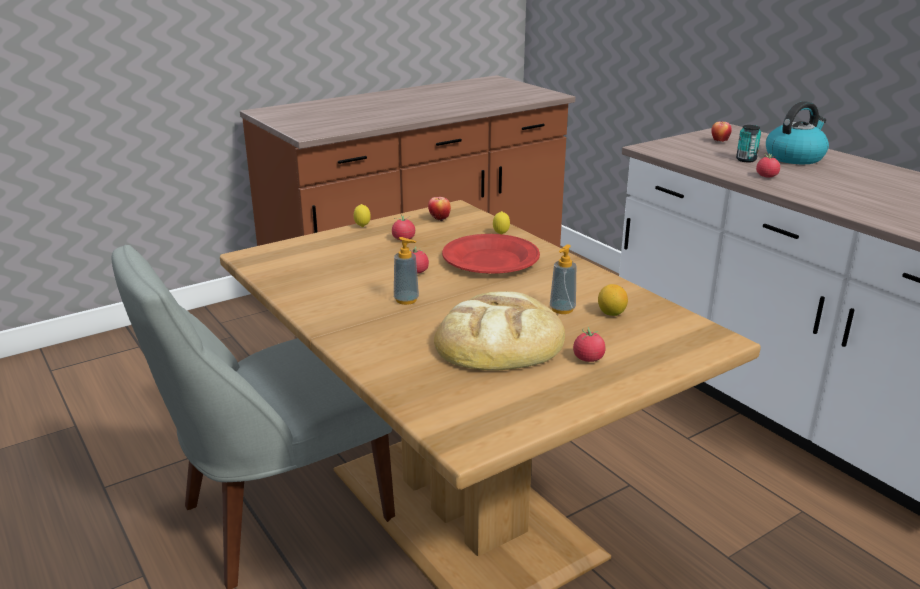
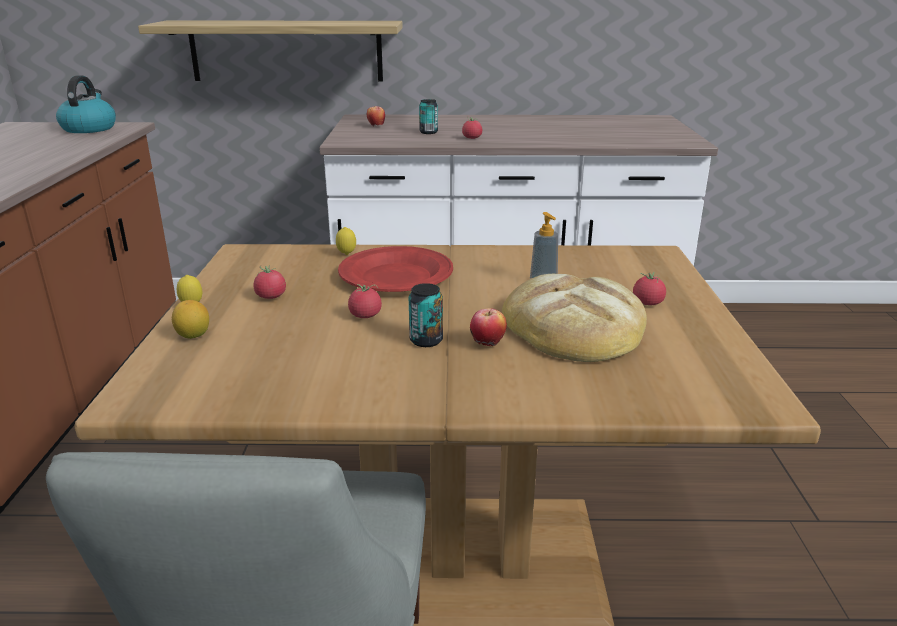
camera: 55 degrees left, 0 degrees up
(406, 300) = (426, 340): soap dispenser -> can
(439, 219) = (255, 266): apple -> apple (487, 344)
(611, 313) = (574, 269): lemon -> lemon (193, 335)
(700, 52) = (286, 51): none -> shelf
(794, 157) = (449, 123): kettle -> kettle (89, 128)

